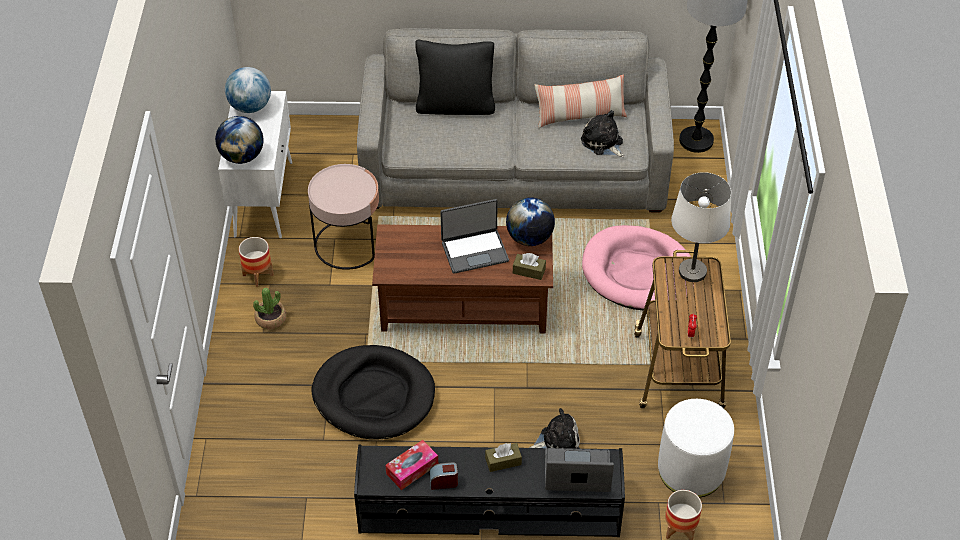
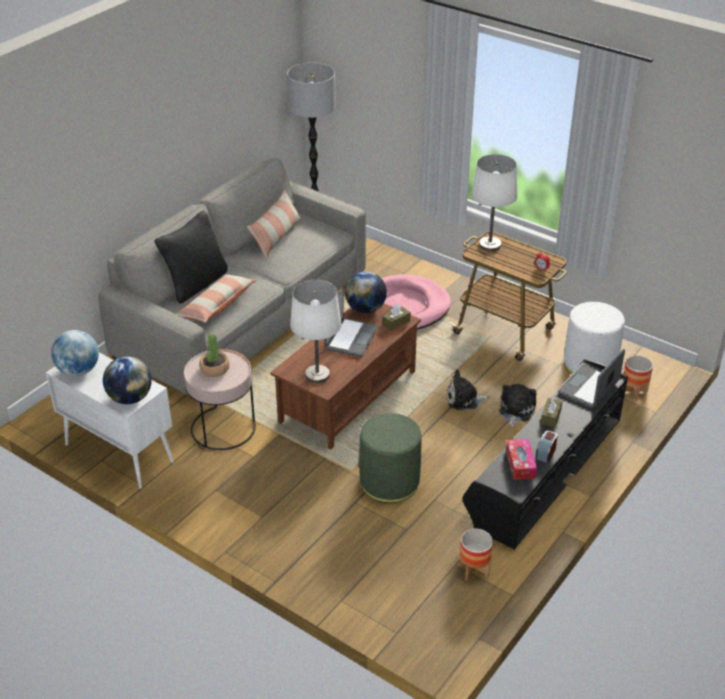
camera: 55 degrees left, 10 degrees down
(258, 275) = (197, 492): planter -> planter (474, 569)
(271, 319) = (253, 505): potted plant -> potted plant (214, 369)
(374, 395) = (389, 482): black dog bed -> green ottoman
(400, 257) = (317, 375): none -> white table lamp
(436, 137) = (216, 306): none -> pillow
(603, 143) = (313, 240): plush toy -> plush toy (464, 399)

